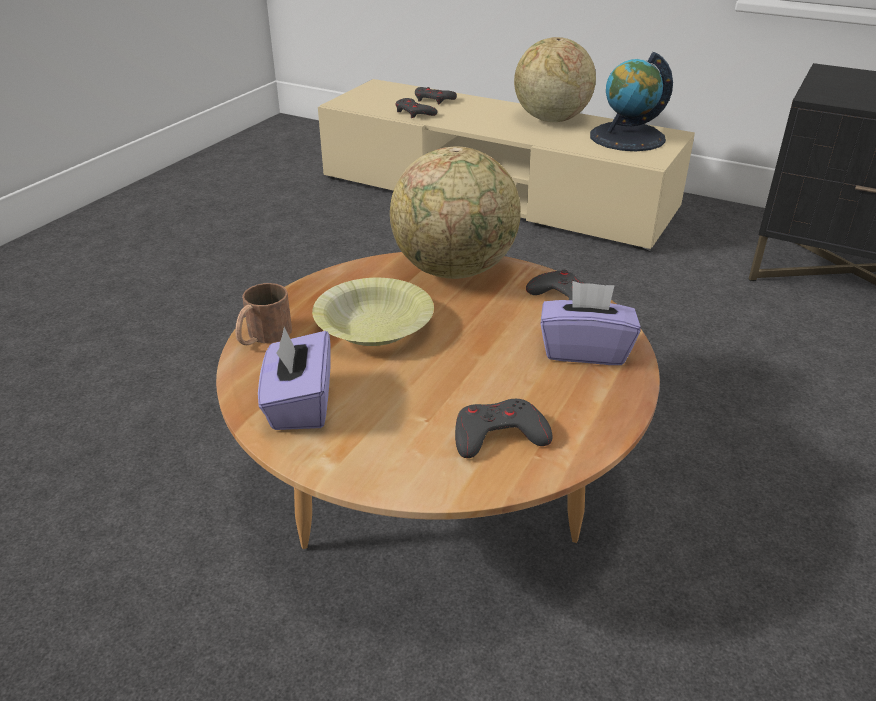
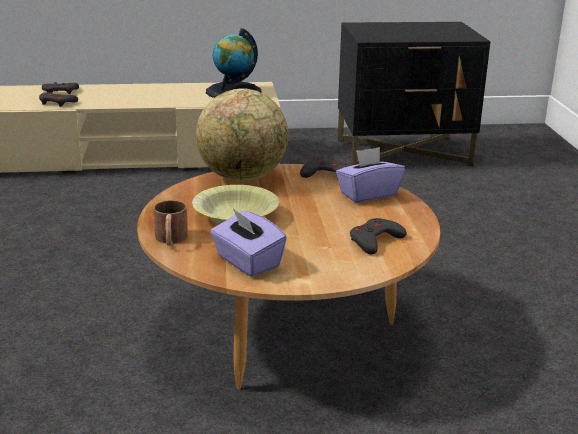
camera: 35 degrees left, 10 degrees down
(550, 119) = (168, 90): globe -> none

